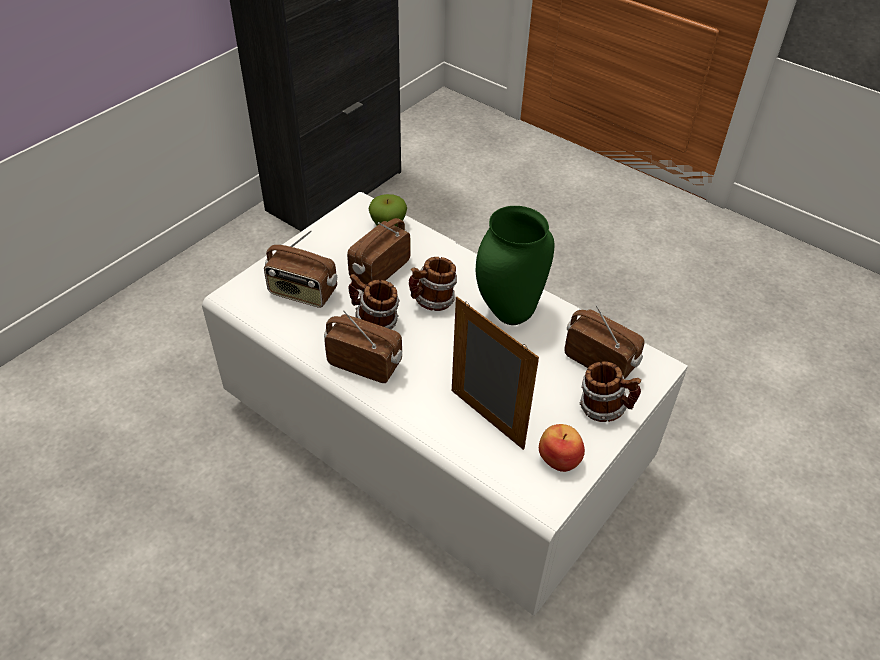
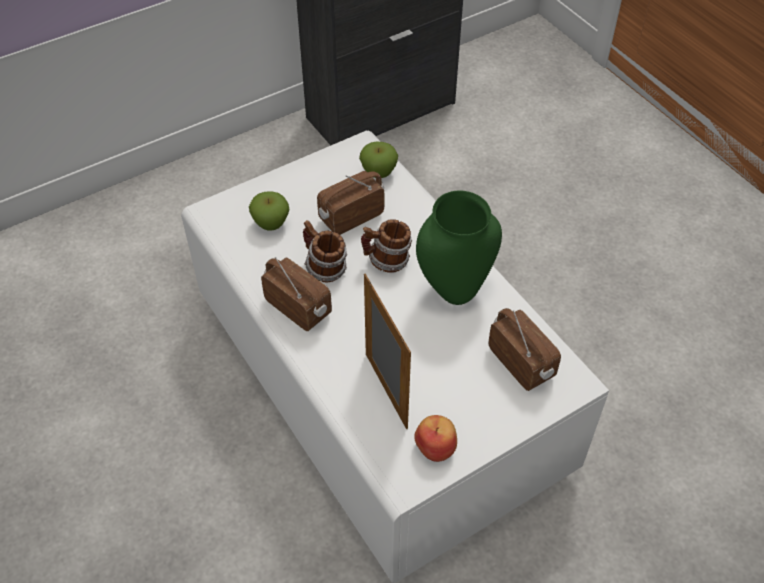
camera: 20 degrees right, 5 degrees up
(302, 293) = (271, 224): radio -> apple
(604, 409) = (502, 411): mug -> none

